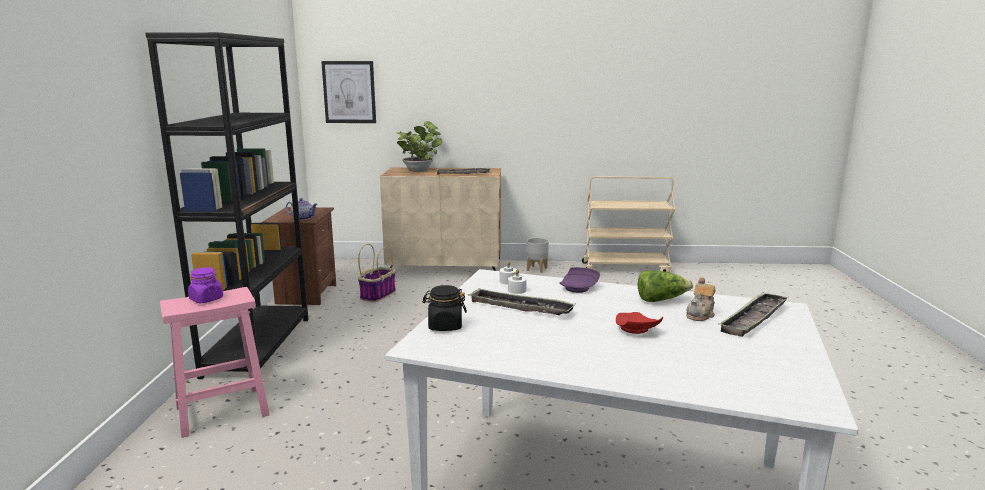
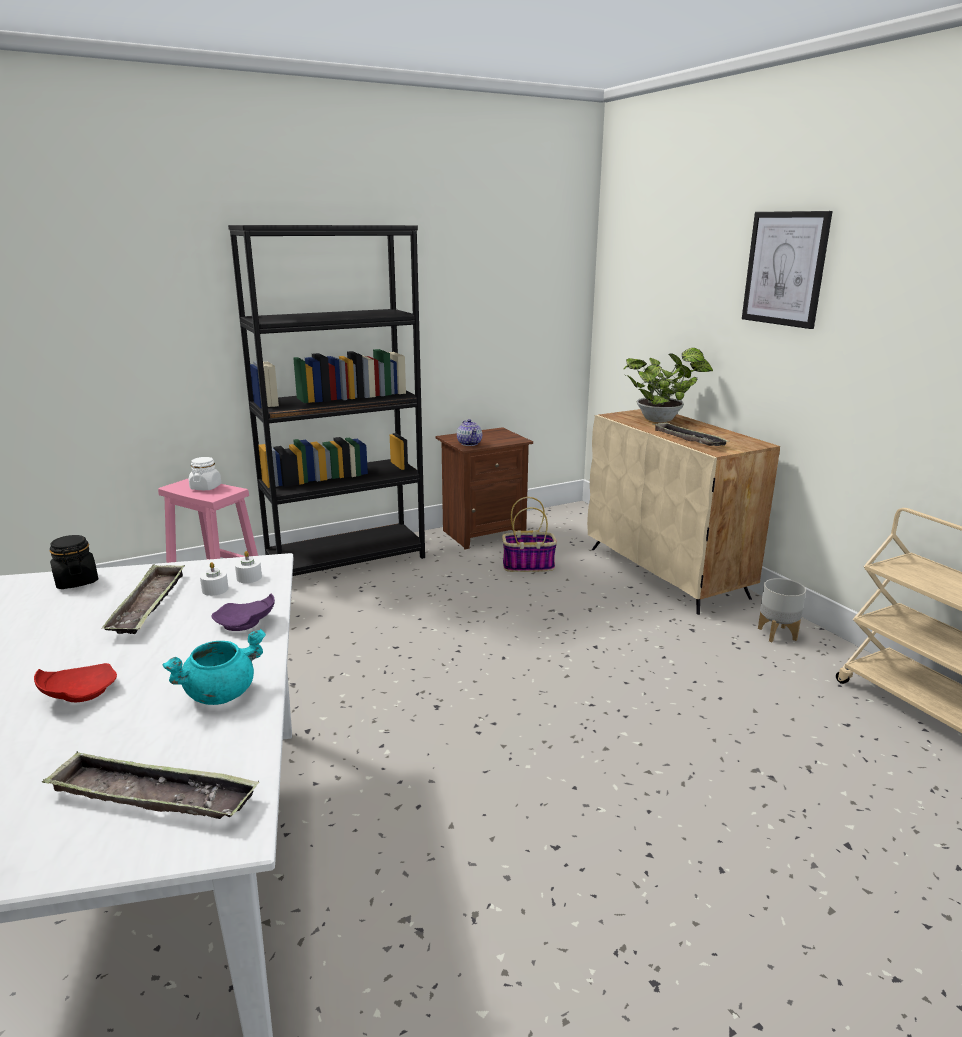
camera: 60 degrees right, 5 degrees up
(206, 299) = (206, 487): purple jar -> white jar
(349, 92) = (634, 293): picture -> picture (785, 269)
(661, 300) = (220, 693): lettuce -> turquoise cooking pot
(700, 315) = (159, 738): teapot -> none

